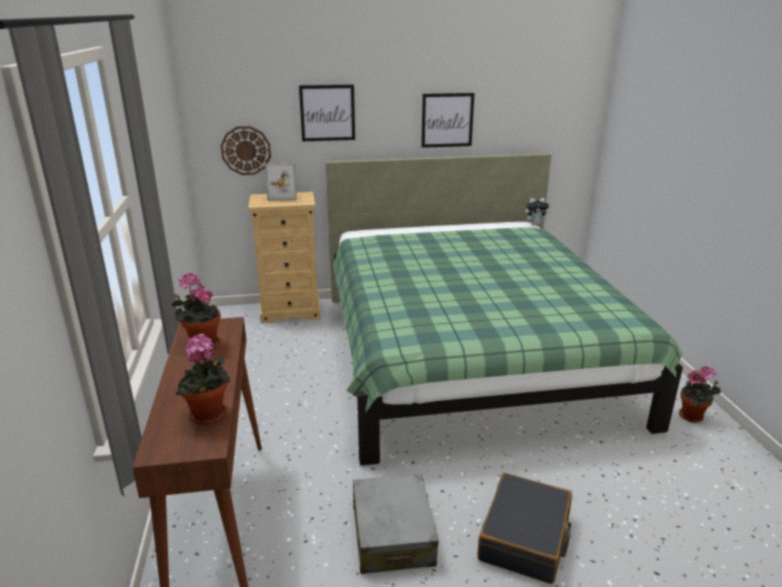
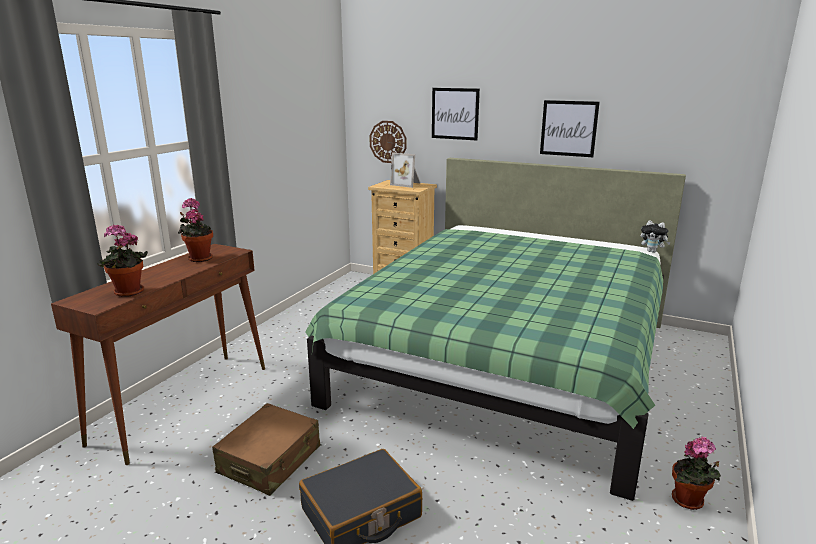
camera: 35 degrees right, 5 degrees down
(393, 535) = (270, 460): grey suitcase -> brown suitcase

